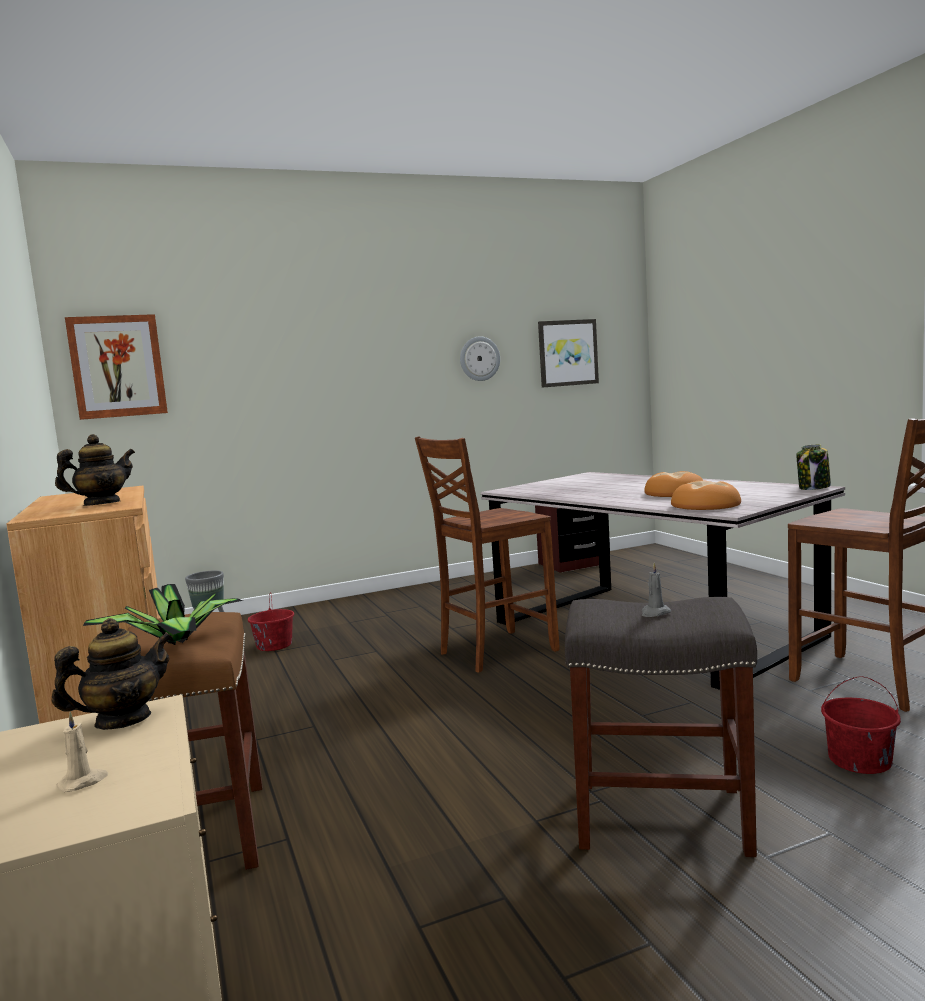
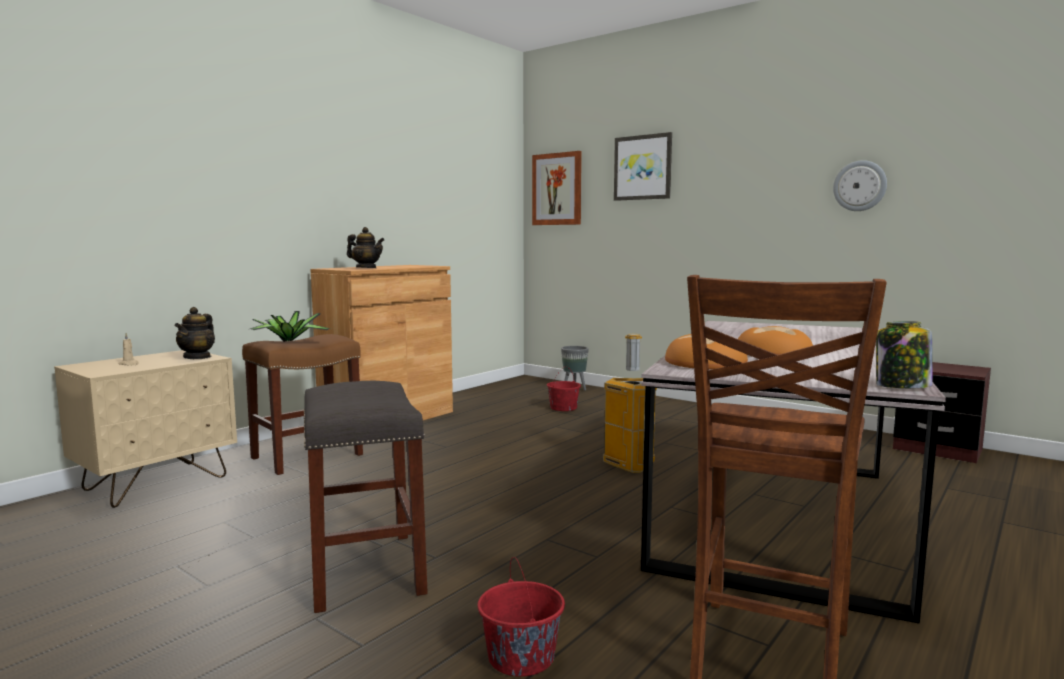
camera: 60 degrees right, 0 degrees up
(122, 720) = (197, 357): teapot -> teapot turned 75 degrees clockwise
(494, 652) = (628, 465): brown chair -> trash can
(567, 353) = (998, 179): picture -> picture (643, 167)
(654, 613) = (354, 397): grey candle -> none

